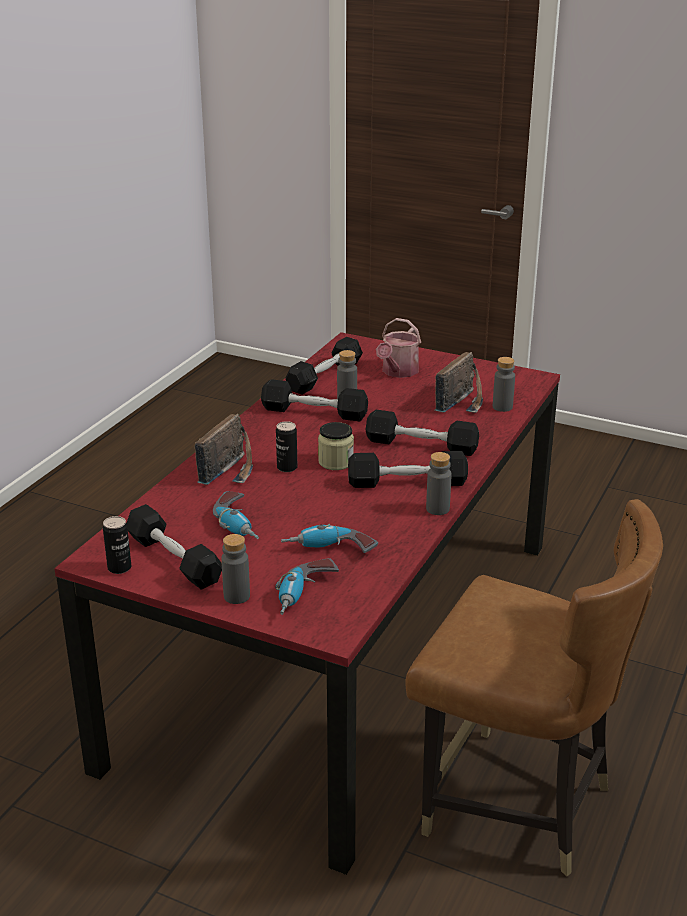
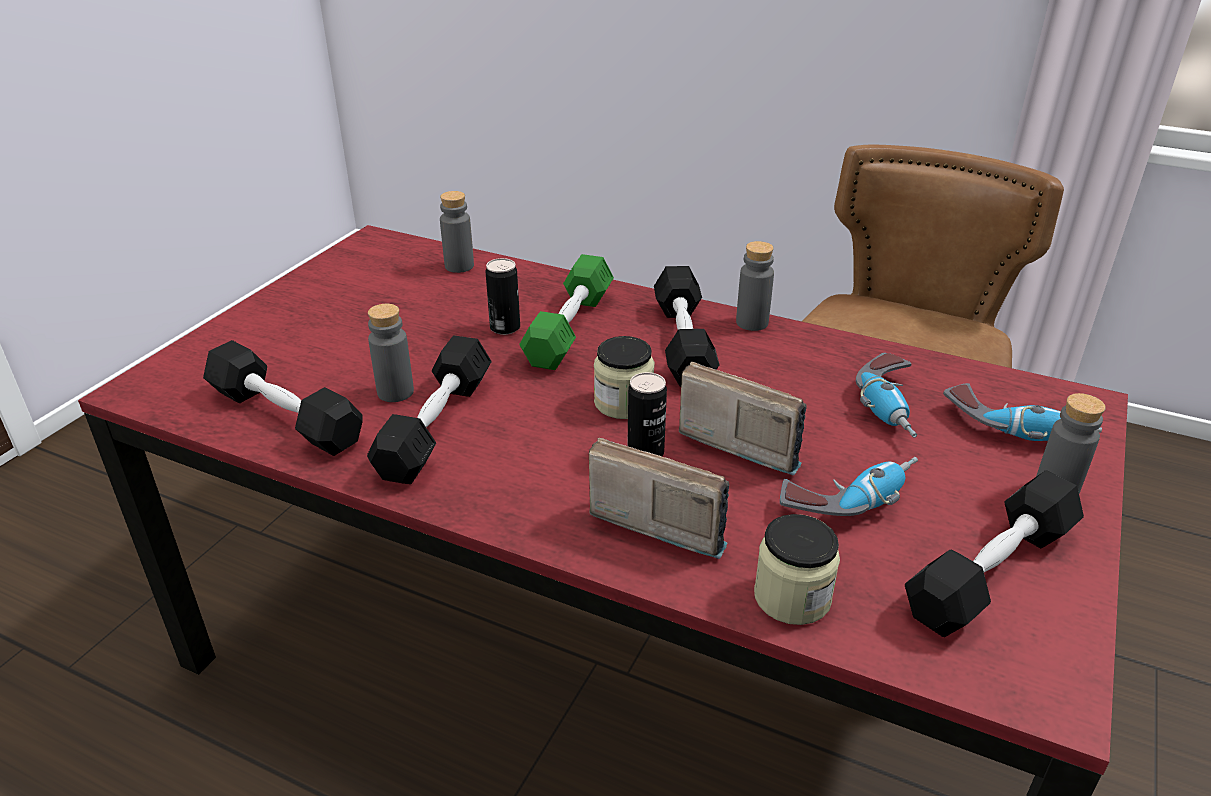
camera: 90 degrees left, 5 degrees up
(119, 568) = (1054, 646): can -> can (505, 328)
(169, 501) = (792, 597): none -> jar
(398, 372) = (302, 341): watering can -> none
(421, 445) = (569, 328): black dumbbell -> green dumbbell
(463, 402) = (436, 292): radio -> radio (741, 440)

